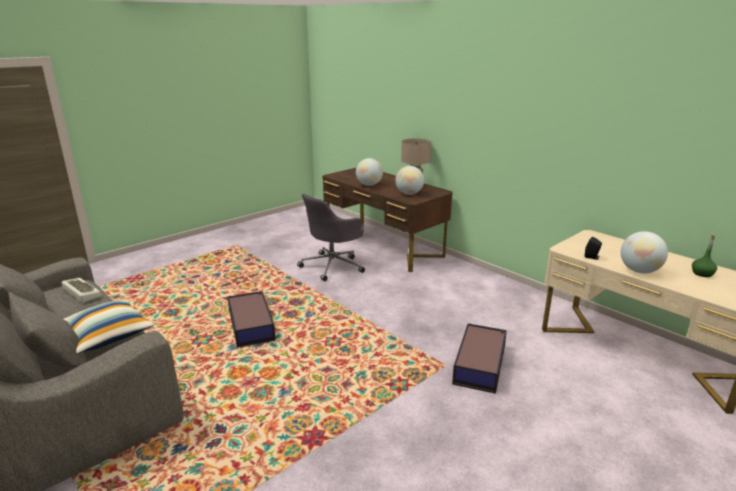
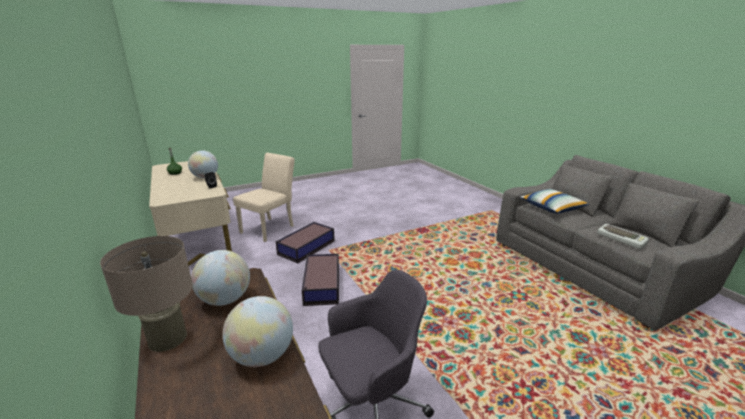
camera: 165 degrees left, 0 degrees up
(251, 325) = (477, 305): storage box -> storage box (322, 285)
(580, 394) = (270, 228): none -> beige chair

